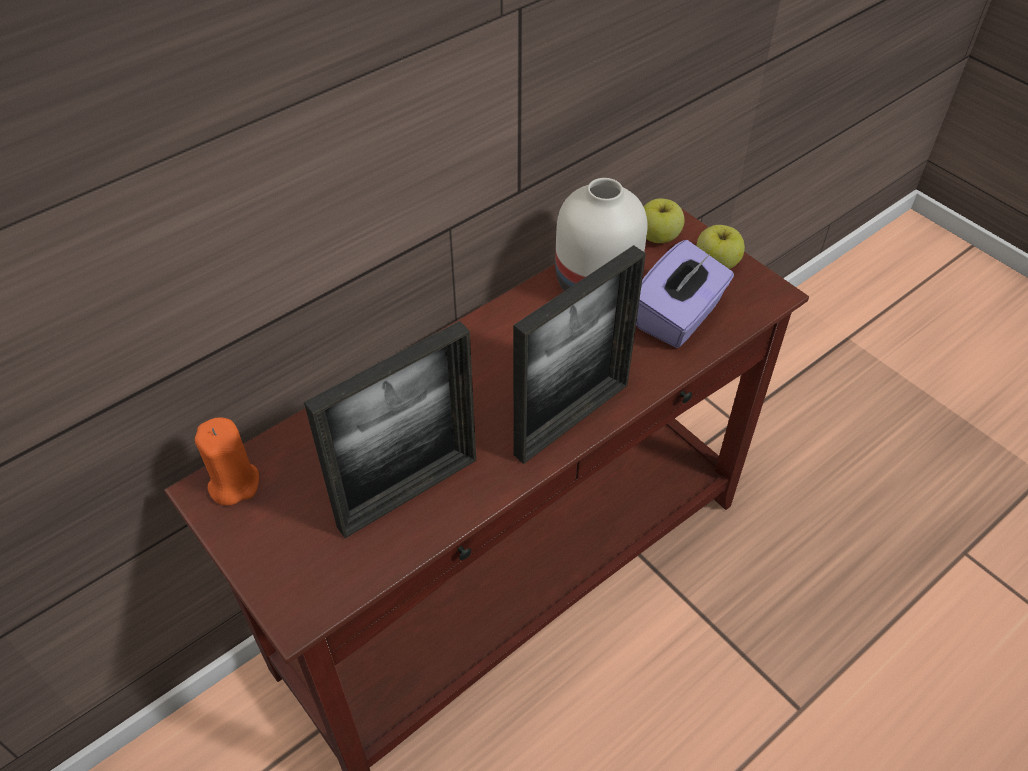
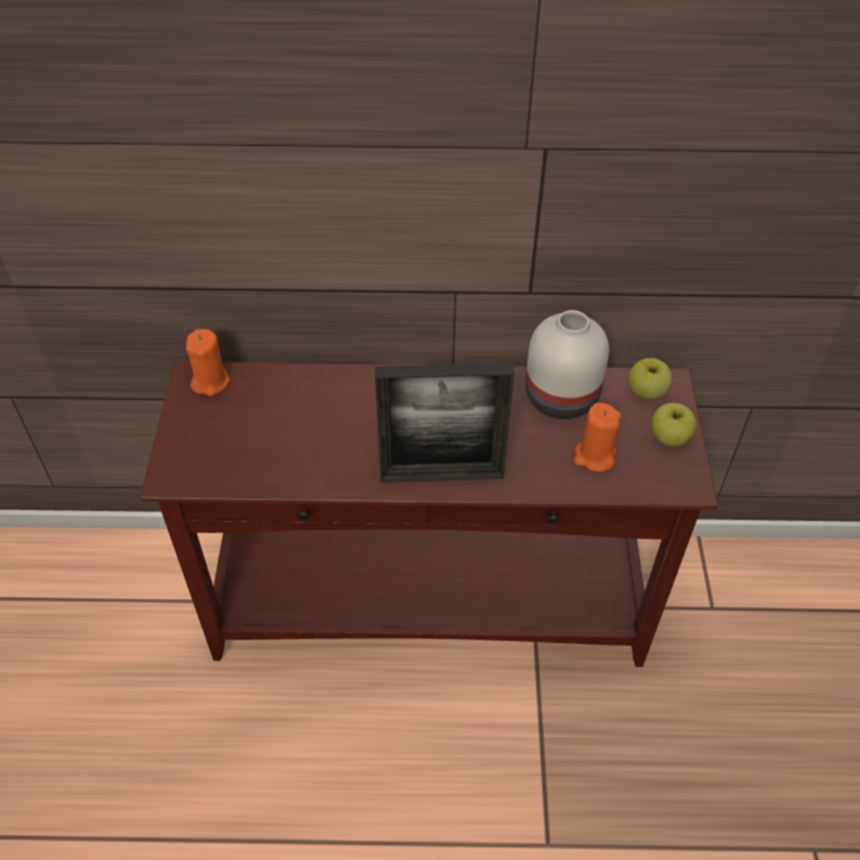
camera: 40 degrees right, 0 degrees up
(408, 493) = (295, 452): picture frame -> none
(678, 317) = (594, 456): purple tissue box -> orange candle

